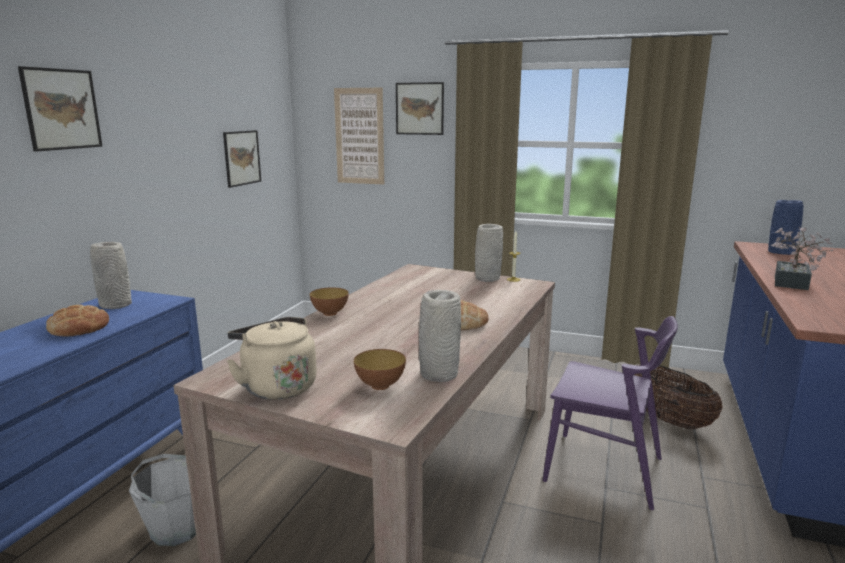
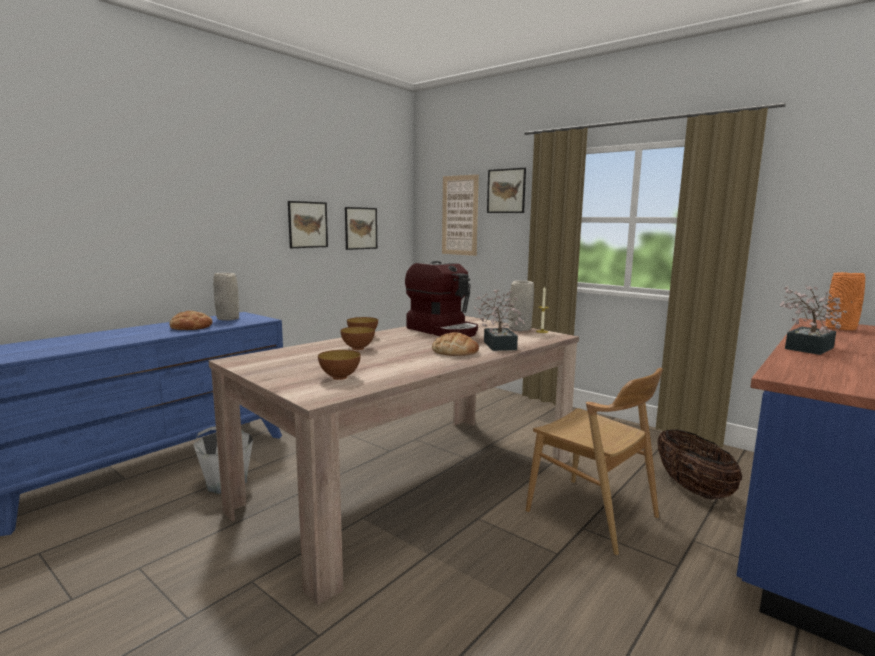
camera: 20 degrees right, 5 degrees down
(62, 109) = (212, 179): picture -> picture (307, 224)
(277, 386) = (269, 369): beige kettle -> none
(346, 334) = (358, 348): none -> bowl
(410, 290) = (443, 330): none -> coffee machine
(438, 374) = (392, 377): grey vase -> none
(492, 305) = (499, 344): none -> potted plant
(604, 470) = (592, 514): purple chair -> brown chair
(781, 252) = (841, 328): blue vase -> orange vase

